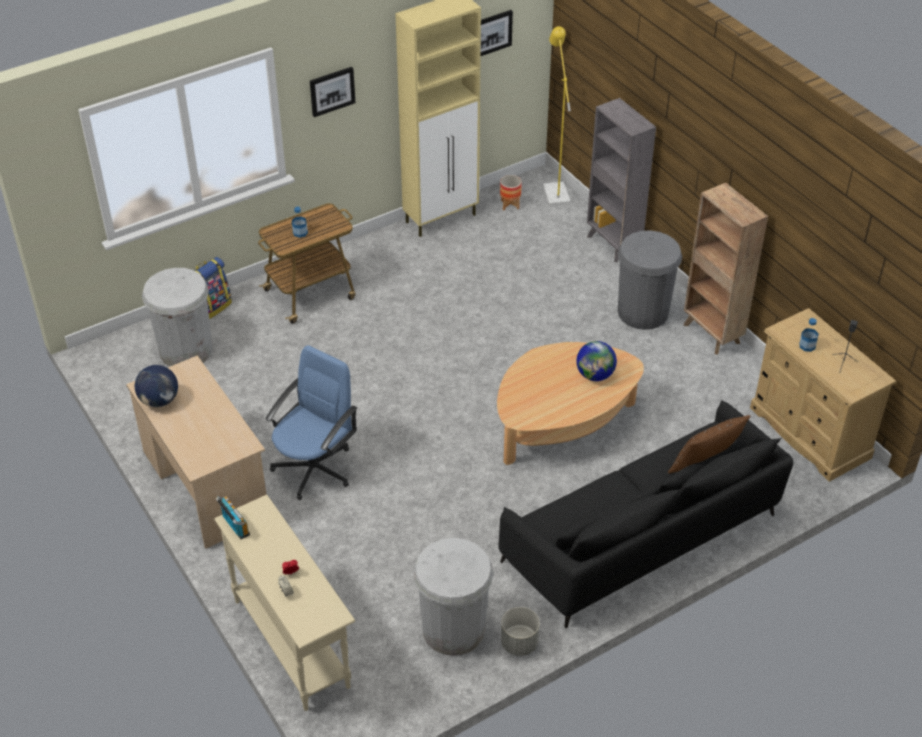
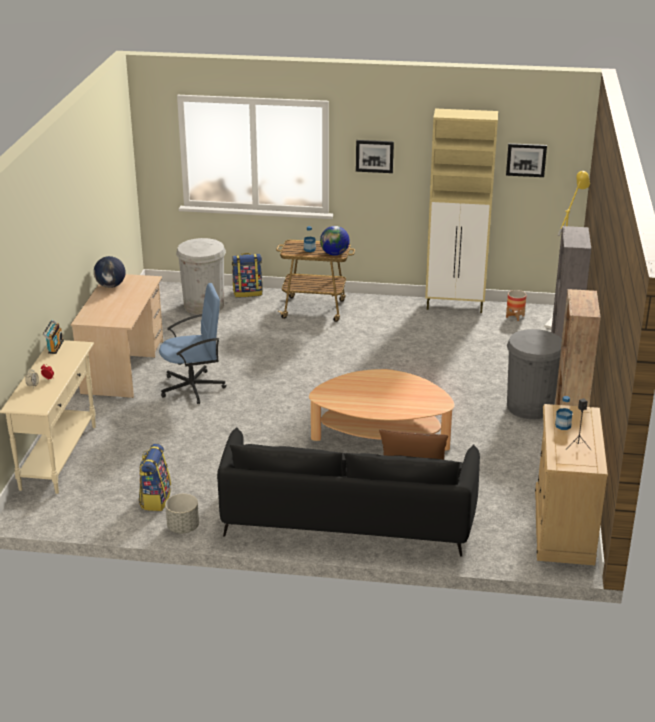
camera: 40 degrees right, 15 degrees down
(453, 629) = (155, 499): white trash can -> backpack
(595, 375) = (409, 399): globe -> globe (334, 254)

